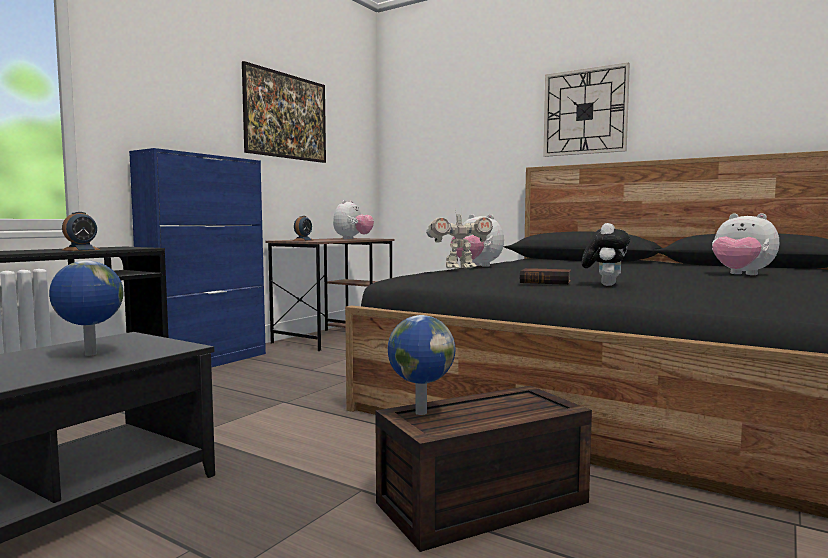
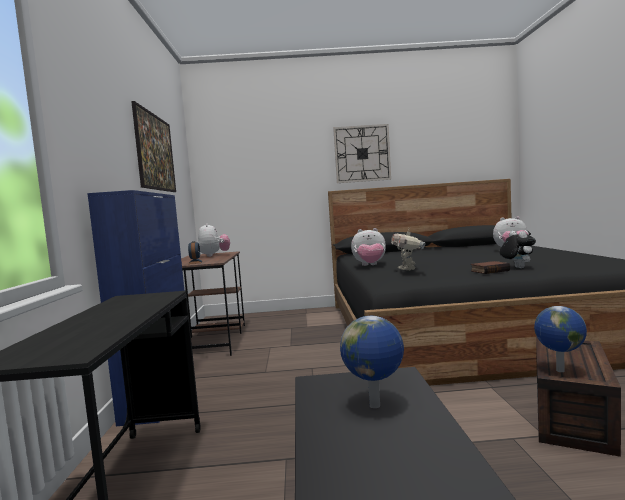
camera: 35 degrees left, 0 degrees up
(81, 250) = (143, 308): alarm clock -> none
(459, 268) = (408, 269): toy robot -> toy robot turned 135 degrees clockwise

